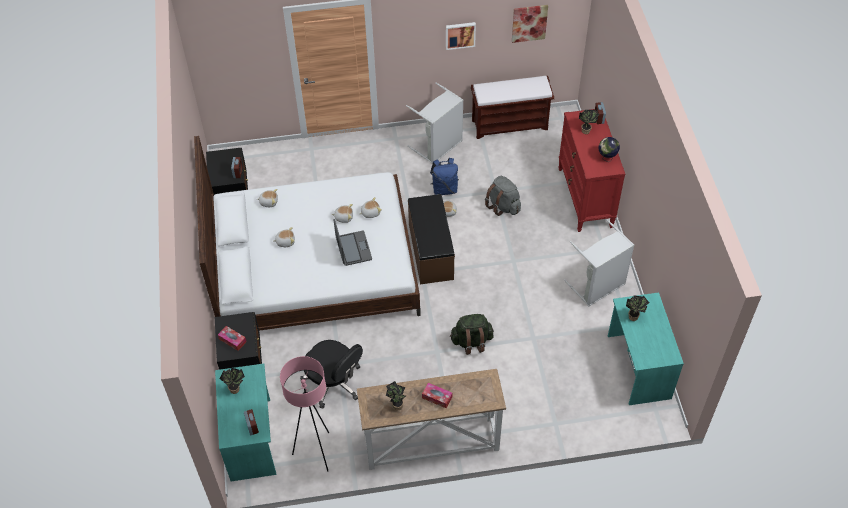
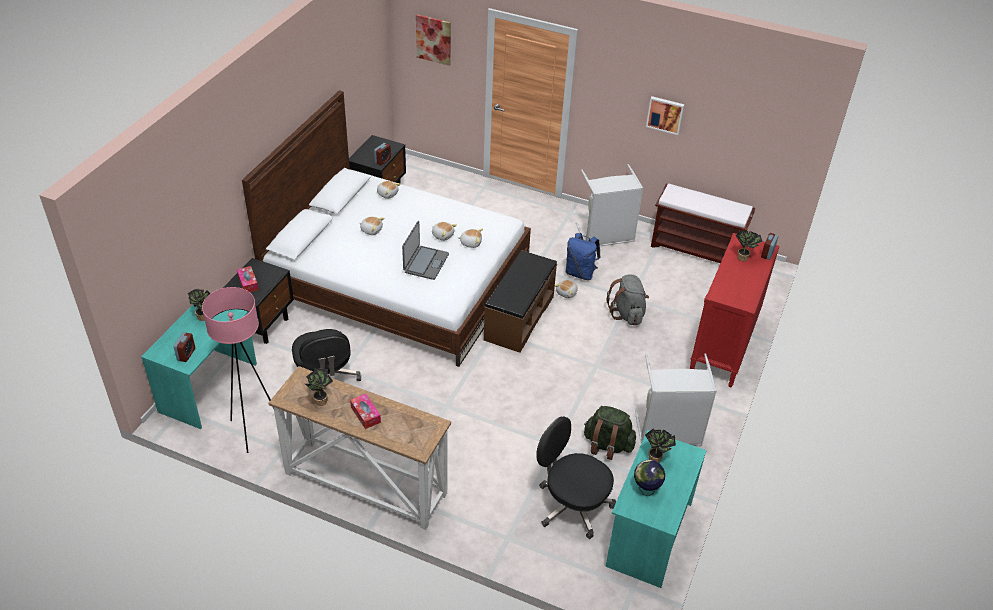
camera: 30 degrees right, 10 degrees down
(471, 341) = (488, 415): green backpack -> green backpack (607, 445)
(529, 23) = (746, 130): picture -> picture (433, 39)
(577, 375) = (572, 505): none -> black office chair
(607, 158) = (745, 291): globe -> globe (646, 489)

